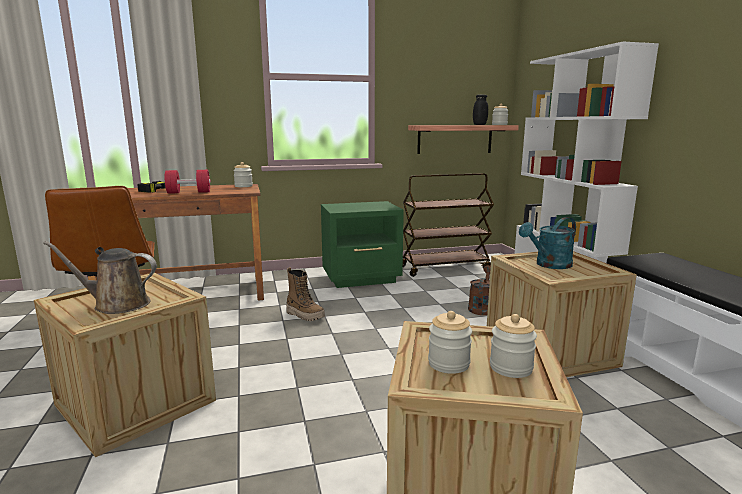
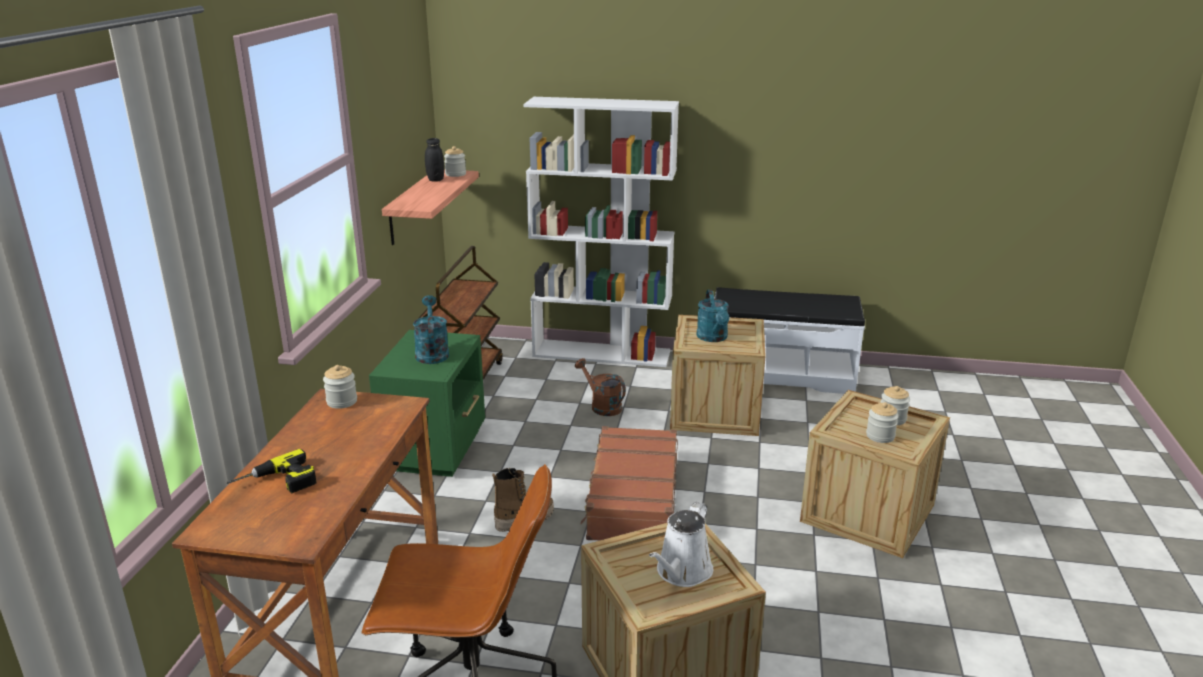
camera: 65 degrees left, 10 degrees up
(117, 304) = (682, 572): brown watering can -> white watering can
(189, 192) = (360, 449): red dumbbell -> none
(362, 344) = (632, 498): none -> brown suitcase
(363, 206) = (431, 352): none -> turquoise watering can

